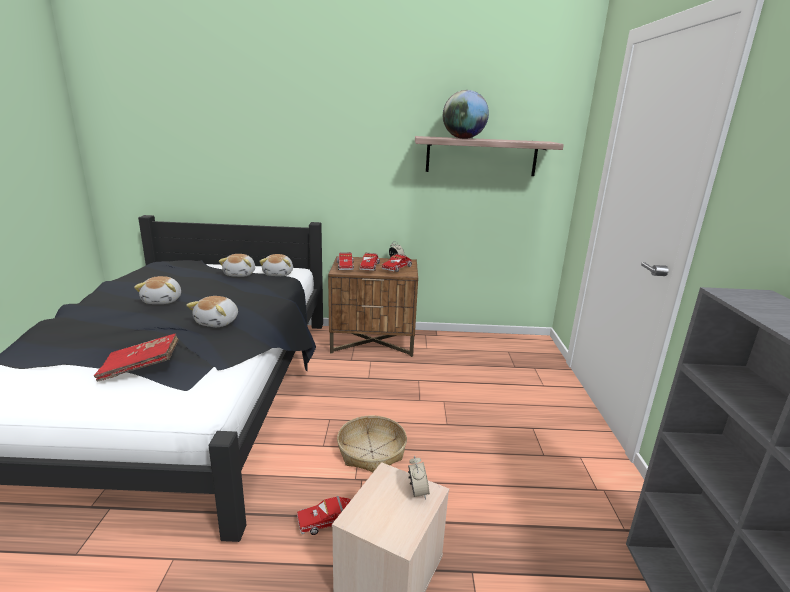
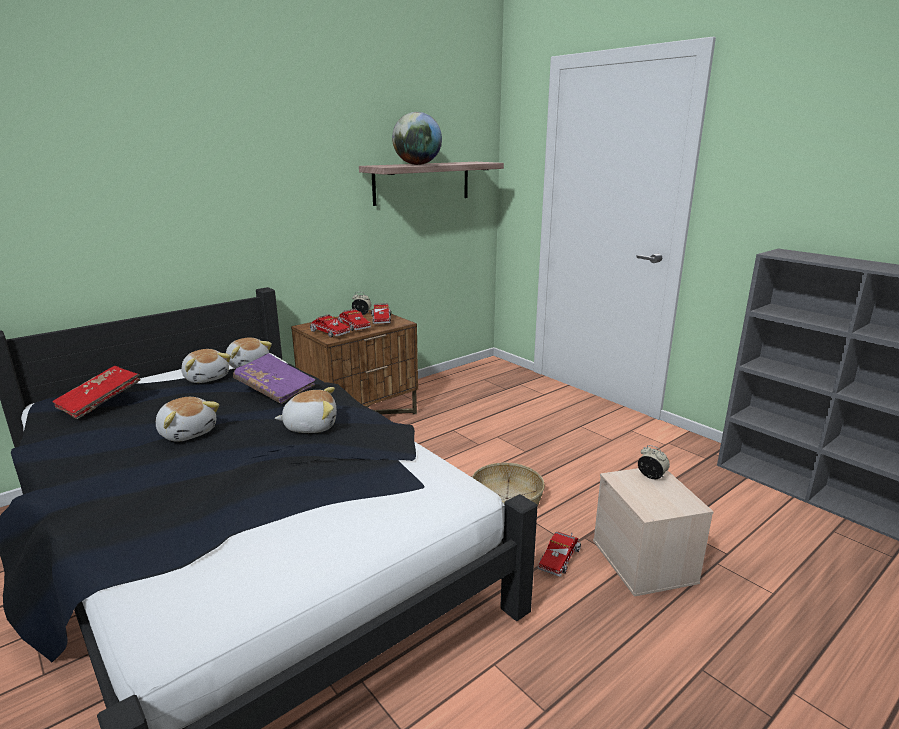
camera: 40 degrees left, 0 degrees up
(141, 368) = (332, 494): red book -> red book (100, 403)
(218, 322) = (310, 426): plush toy -> plush toy turned 75 degrees counterclockwise
(251, 293) = (275, 389): none -> purple book

